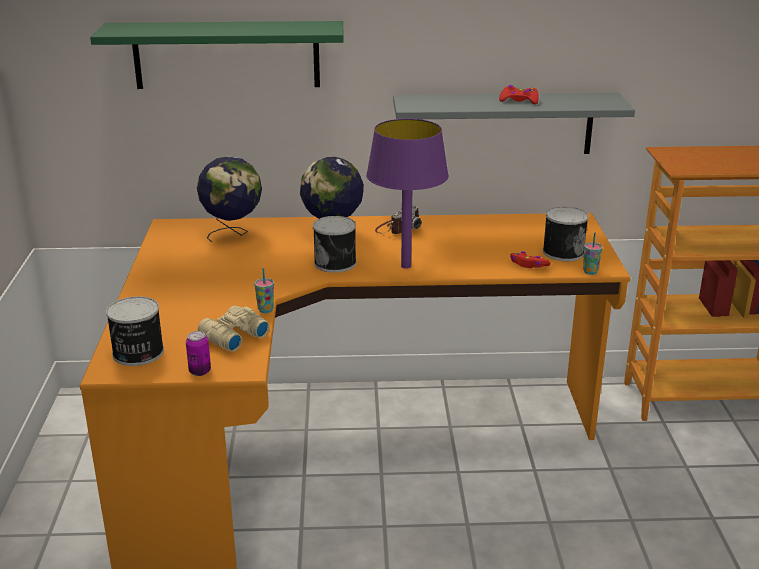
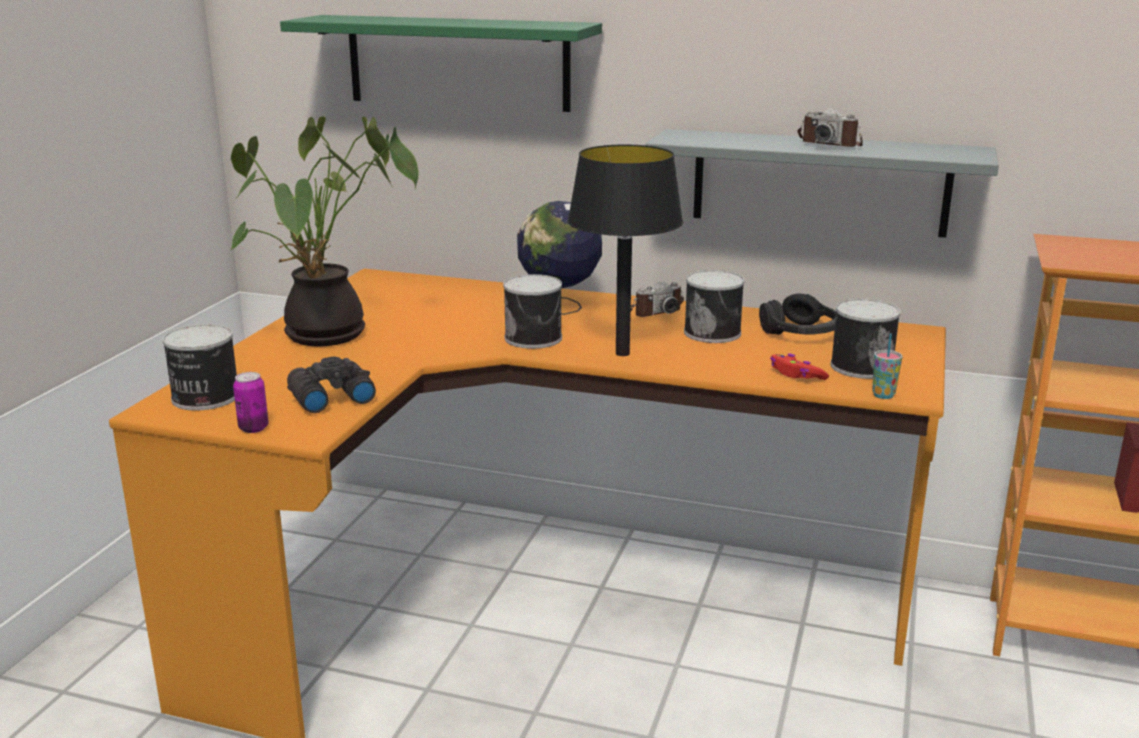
camera: 20 degrees right, 5 degrees down
(182, 286) = (327, 337): none -> potted plant
(232, 336) = (329, 397): beige binoculars -> black binoculars
(233, 233) = (439, 293): globe -> none
(265, 310) = (398, 375): cup -> none
(405, 266) = (622, 353): purple table lamp -> black table lamp
(452, 239) = (713, 332): none -> can
(508, 231) = (801, 333): none -> black headphones
(519, 100) = (831, 144): red game controller -> camera

